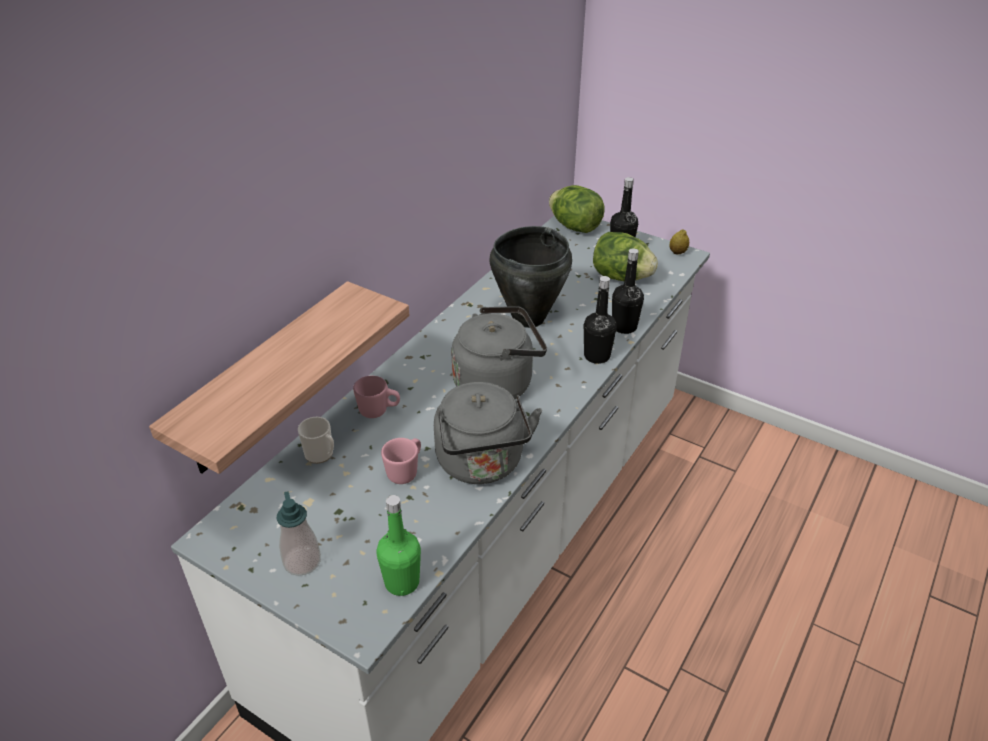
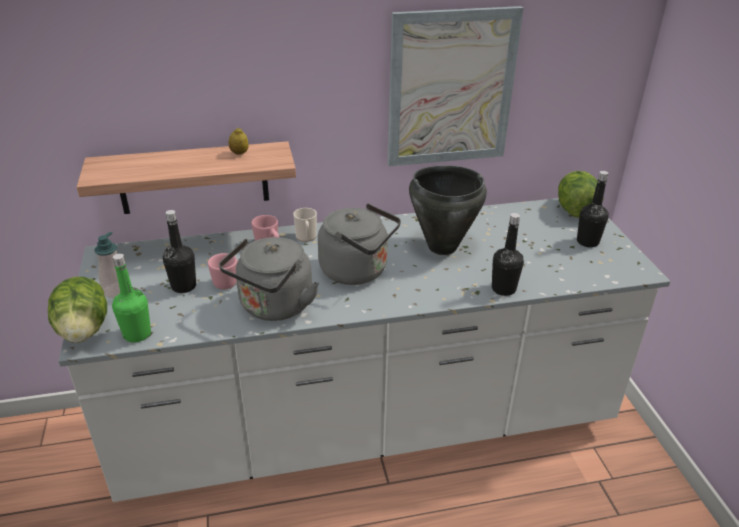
camera: 45 degrees right, 5 degrees down
(321, 455) = (207, 248): mug -> mug (306, 237)
(465, 149) = (451, 88): none -> picture
(597, 356) = (451, 294): black bottle -> black bottle (184, 286)
(621, 277) = (557, 258): lettuce -> lettuce (84, 331)
(677, 252) = (637, 266): lemon -> lemon (239, 153)

